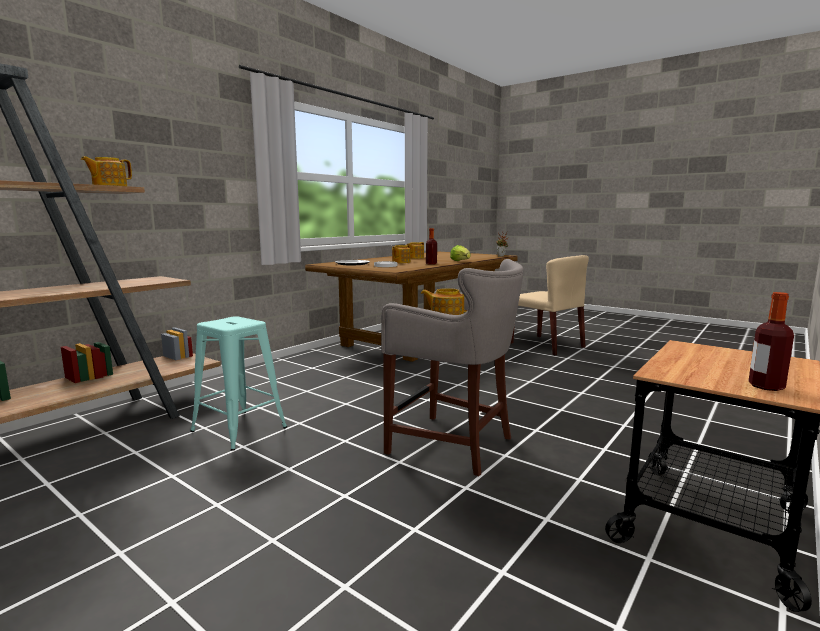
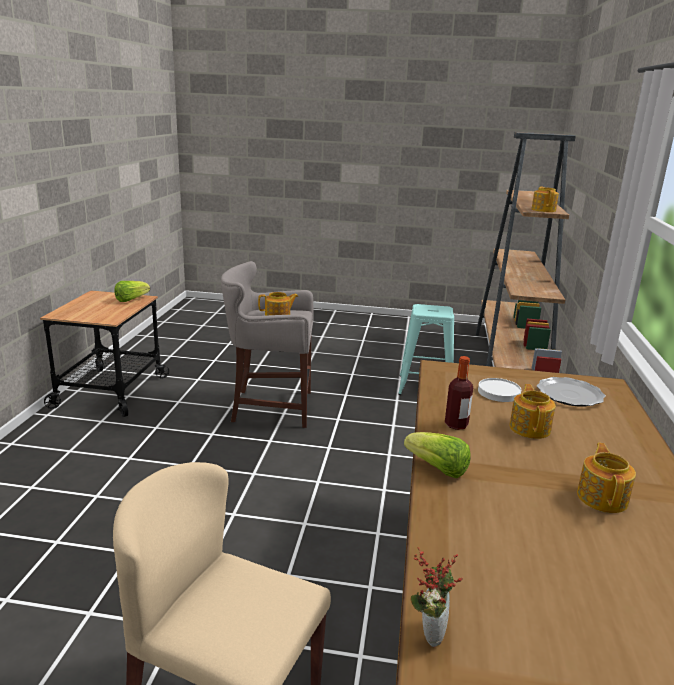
camera: 150 degrees right, 10 degrees up
(684, 372) = (131, 300): none -> lettuce
(766, 386) = (100, 297): bottle -> none

